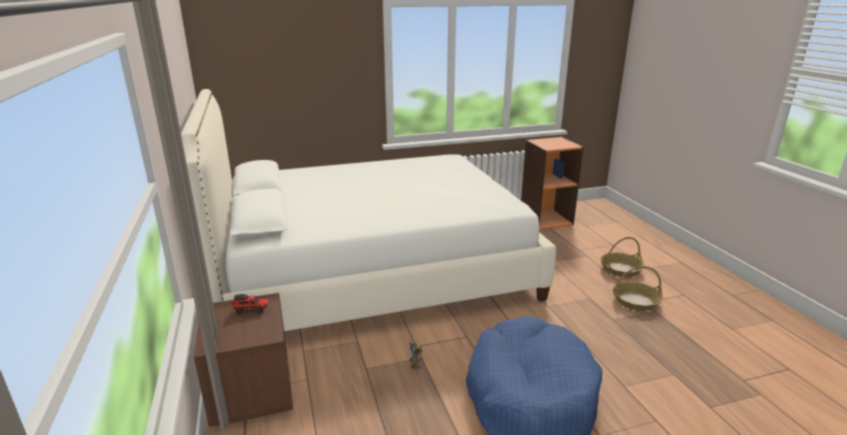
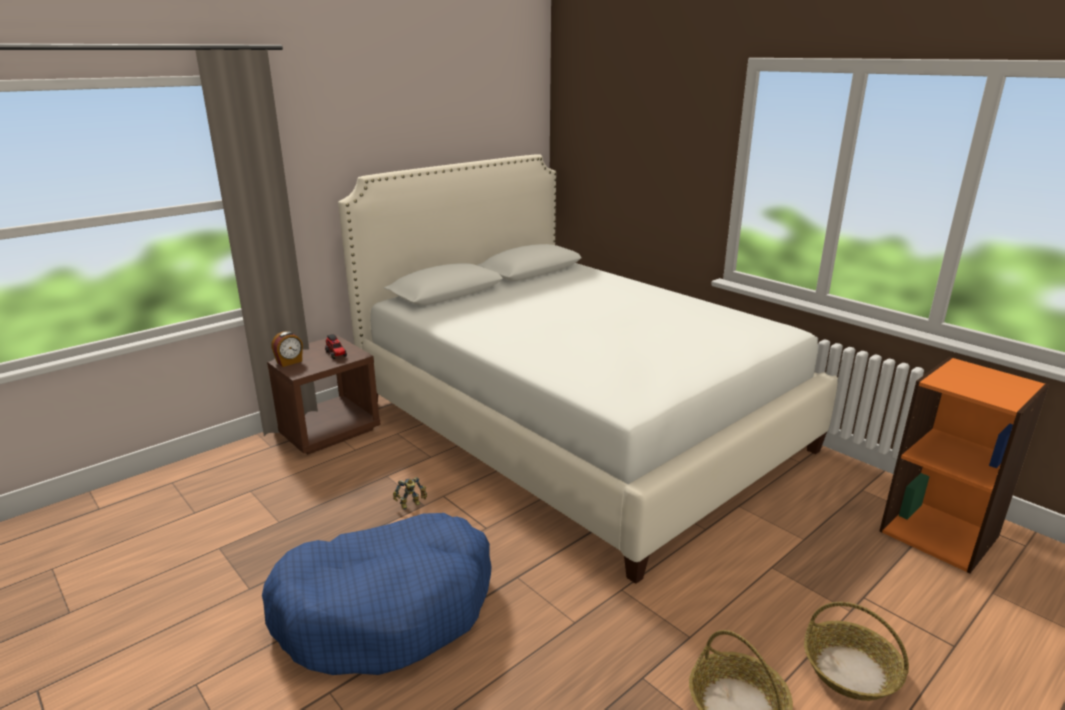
camera: 65 degrees right, 0 degrees up
(236, 338) = (289, 362): none -> alarm clock

